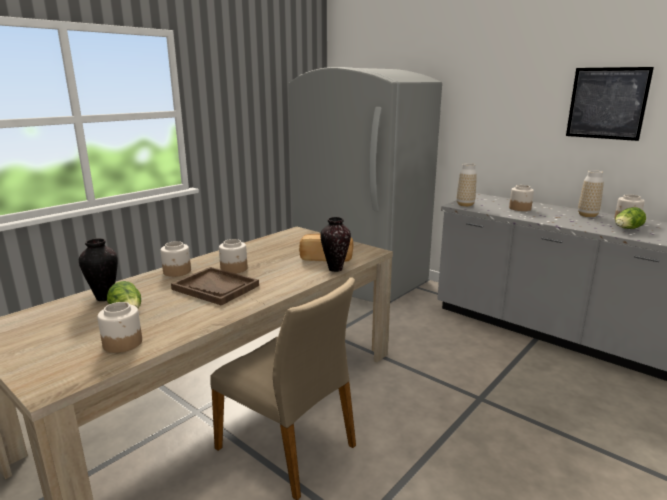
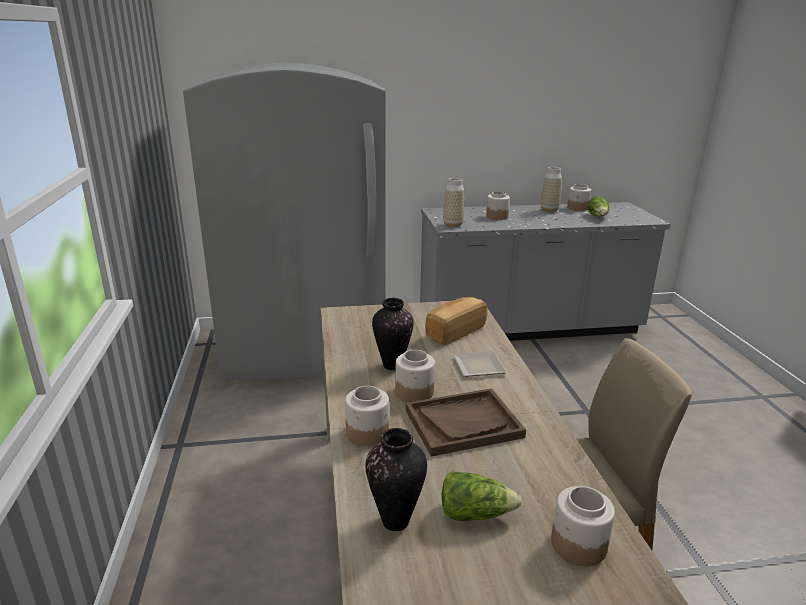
camera: 50 degrees left, 5 degrees up
(293, 274) = (479, 366): none -> plate
(335, 269) = (494, 340): vase -> vase (392, 365)
(607, 103) = (545, 100): picture -> none

